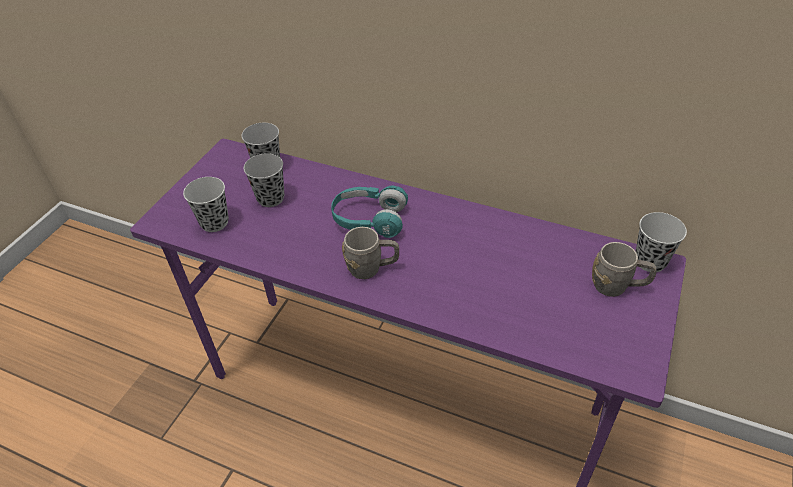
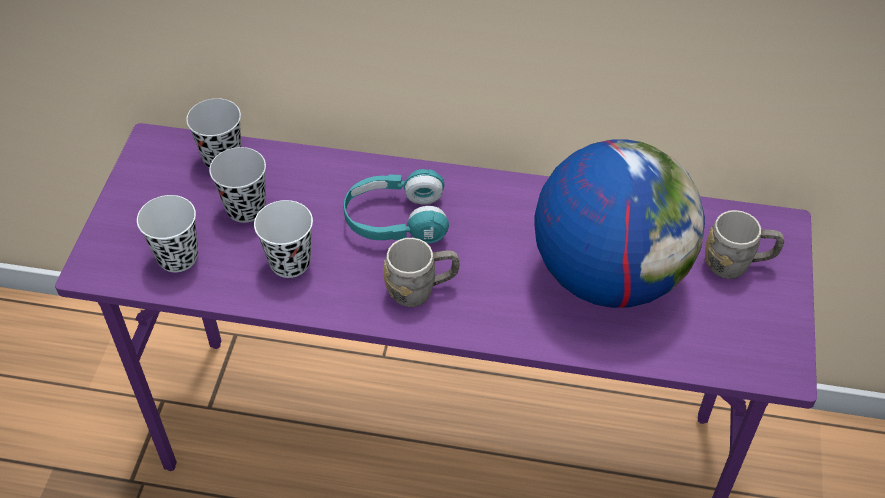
camera: 15 degrees left, 5 degrees up
(514, 279) = (609, 274): none -> globe
(650, 261) = (769, 224): white cup -> white cup (290, 262)

